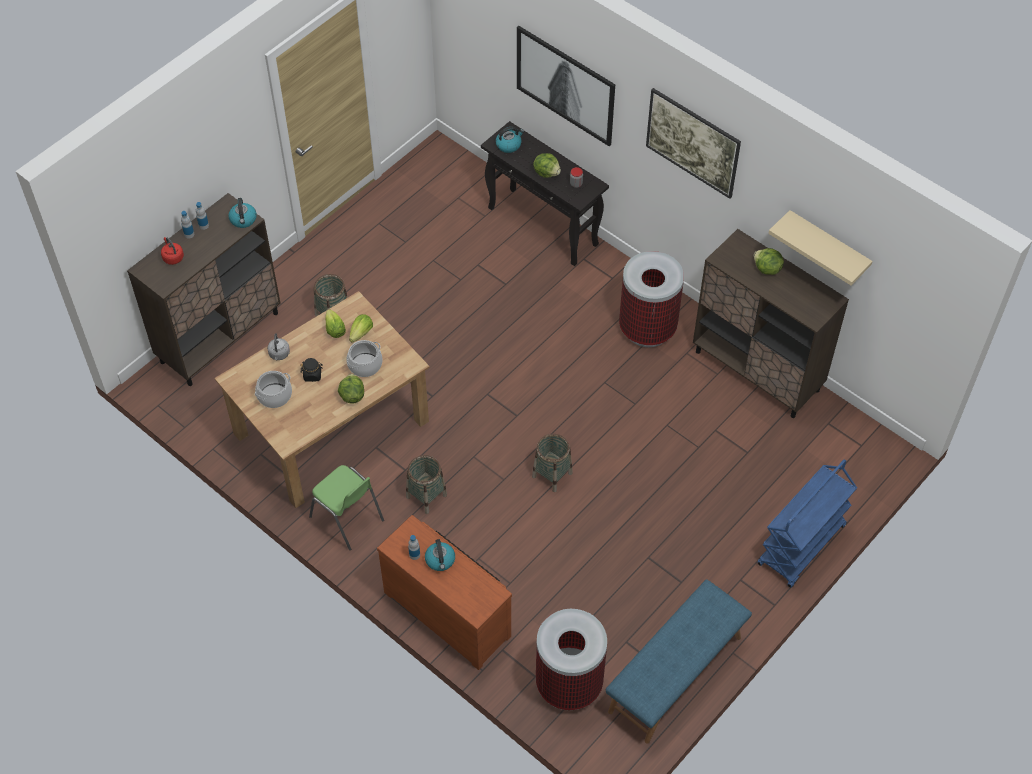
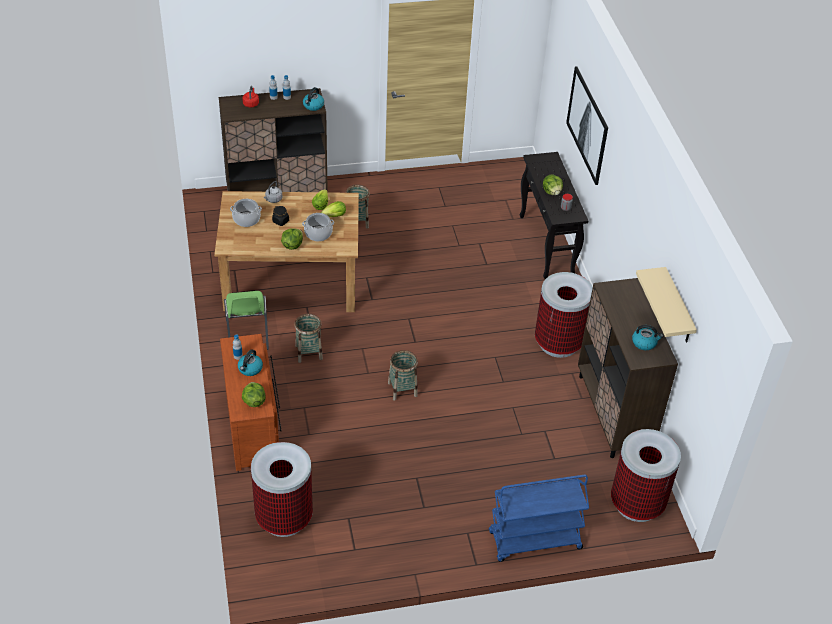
camera: 35 degrees right, 10 degrees down
(509, 145) = (542, 164): kettle -> kettle (644, 343)
(676, 675) = (361, 560): blue bench -> none
(691, 156) = (630, 203): picture -> none
(766, 269) = (633, 312): lettuce -> lettuce (254, 401)
(852, 449) = (637, 504): none -> trash can

